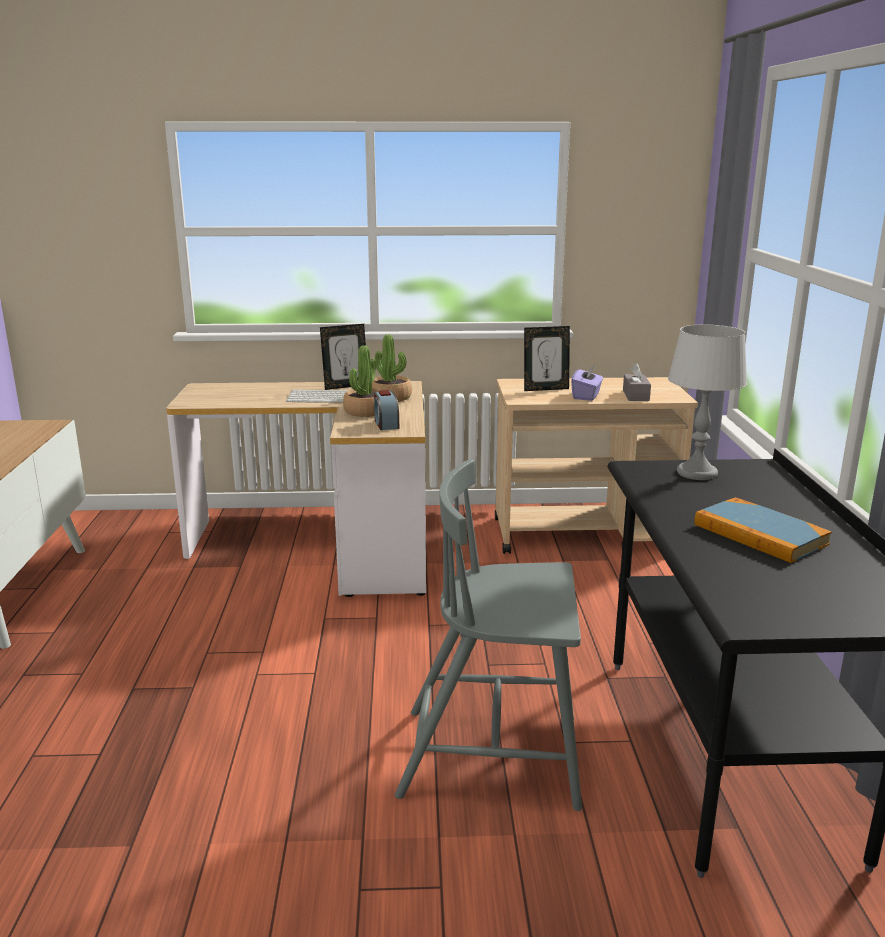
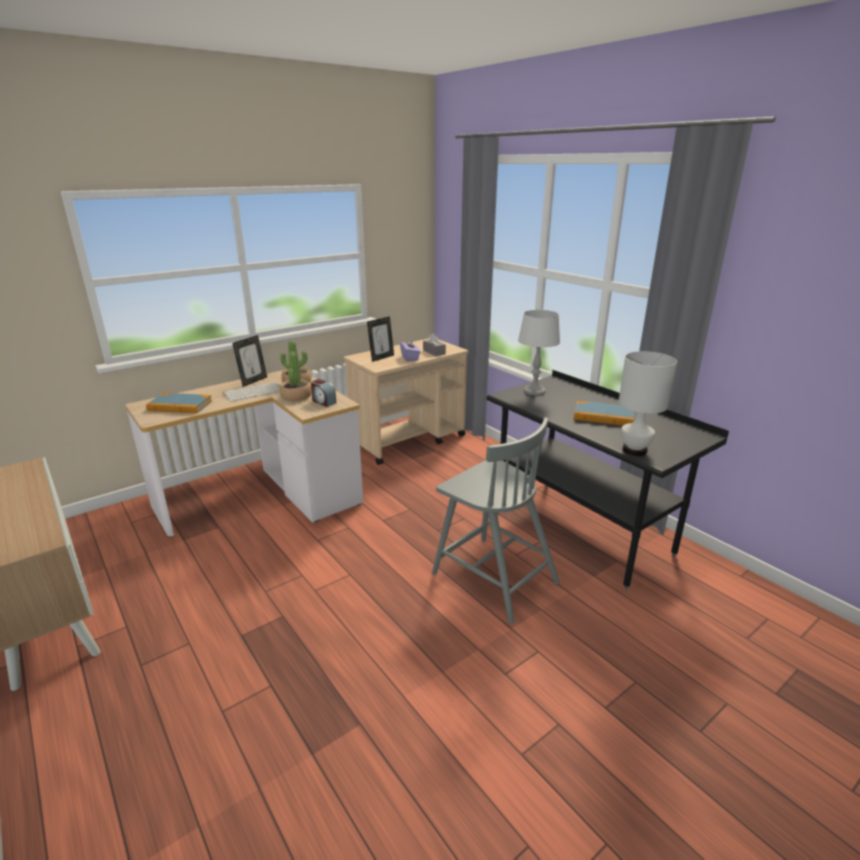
camera: 35 degrees left, 5 degrees up
(232, 395) = (180, 406): none -> book
(494, 757) = (493, 577): grey chair -> grey chair turned 105 degrees counterclockwise
(724, 596) = (634, 451): none -> white table lamp

